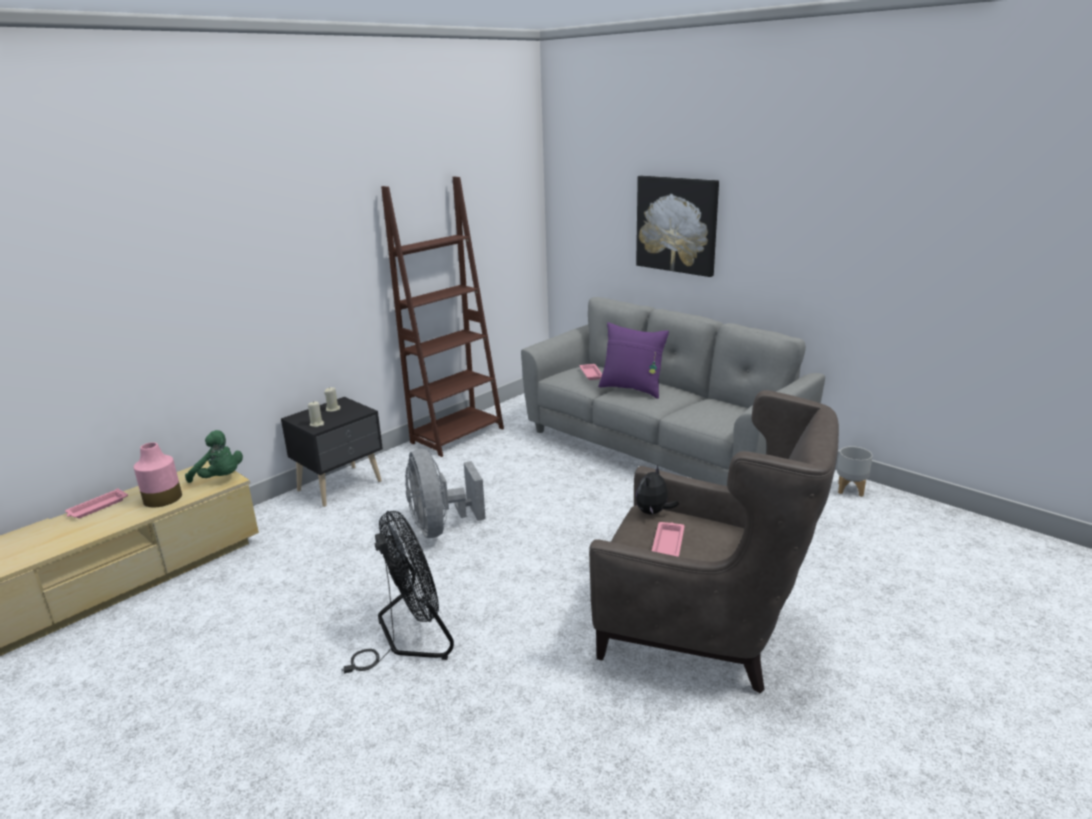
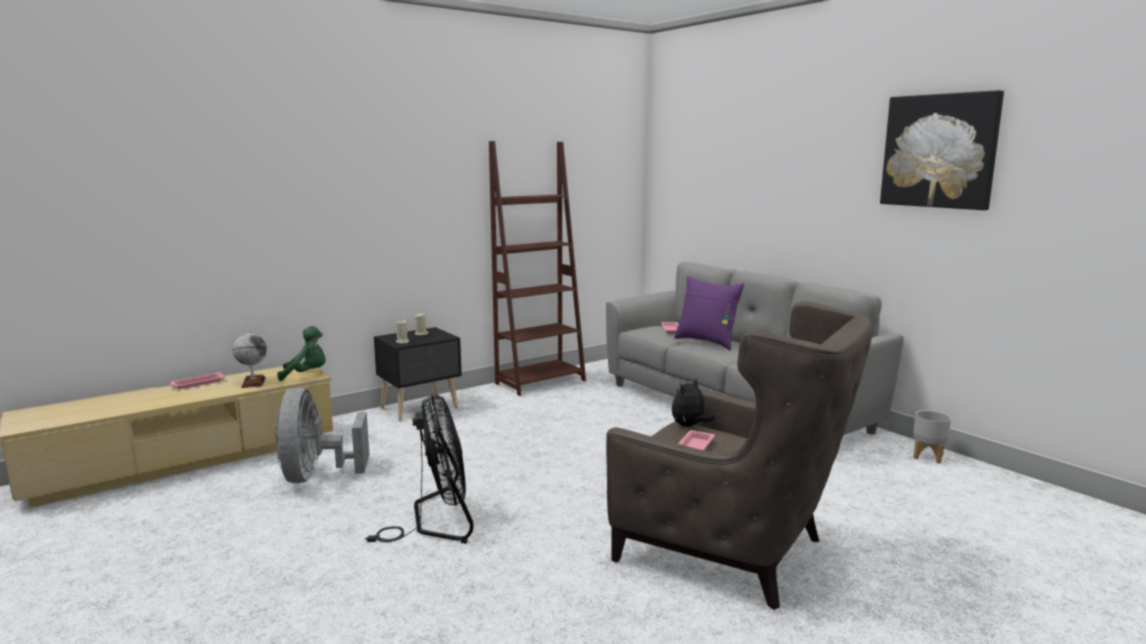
camera: 10 degrees right, 10 degrees down
(163, 498) = (253, 382): pink vase -> globe
(220, 478) = (306, 374): green plush toy -> green plush toy turned 45 degrees counterclockwise
(440, 527) = (498, 446): grey fan -> grey fan (316, 476)
(677, 225) = (763, 191): picture -> picture (939, 151)

